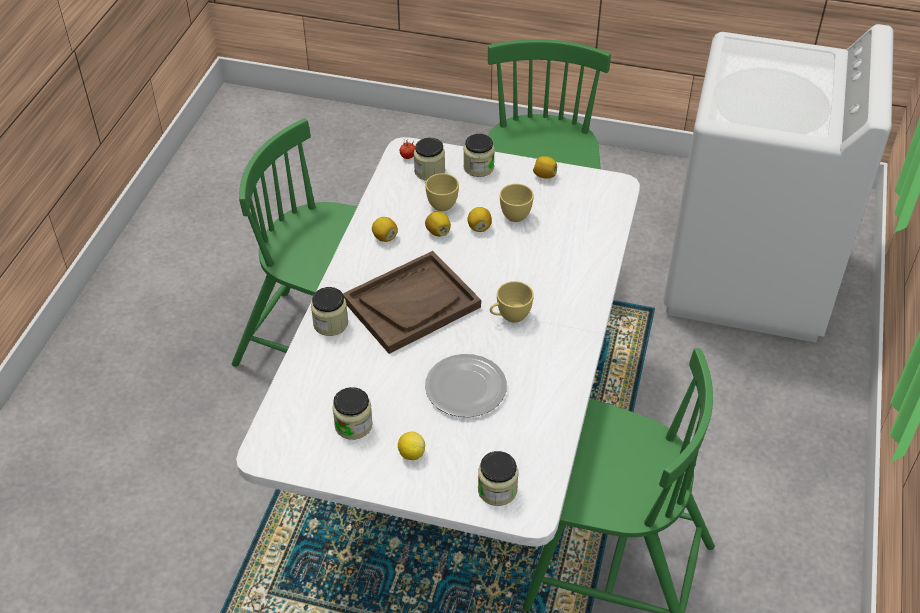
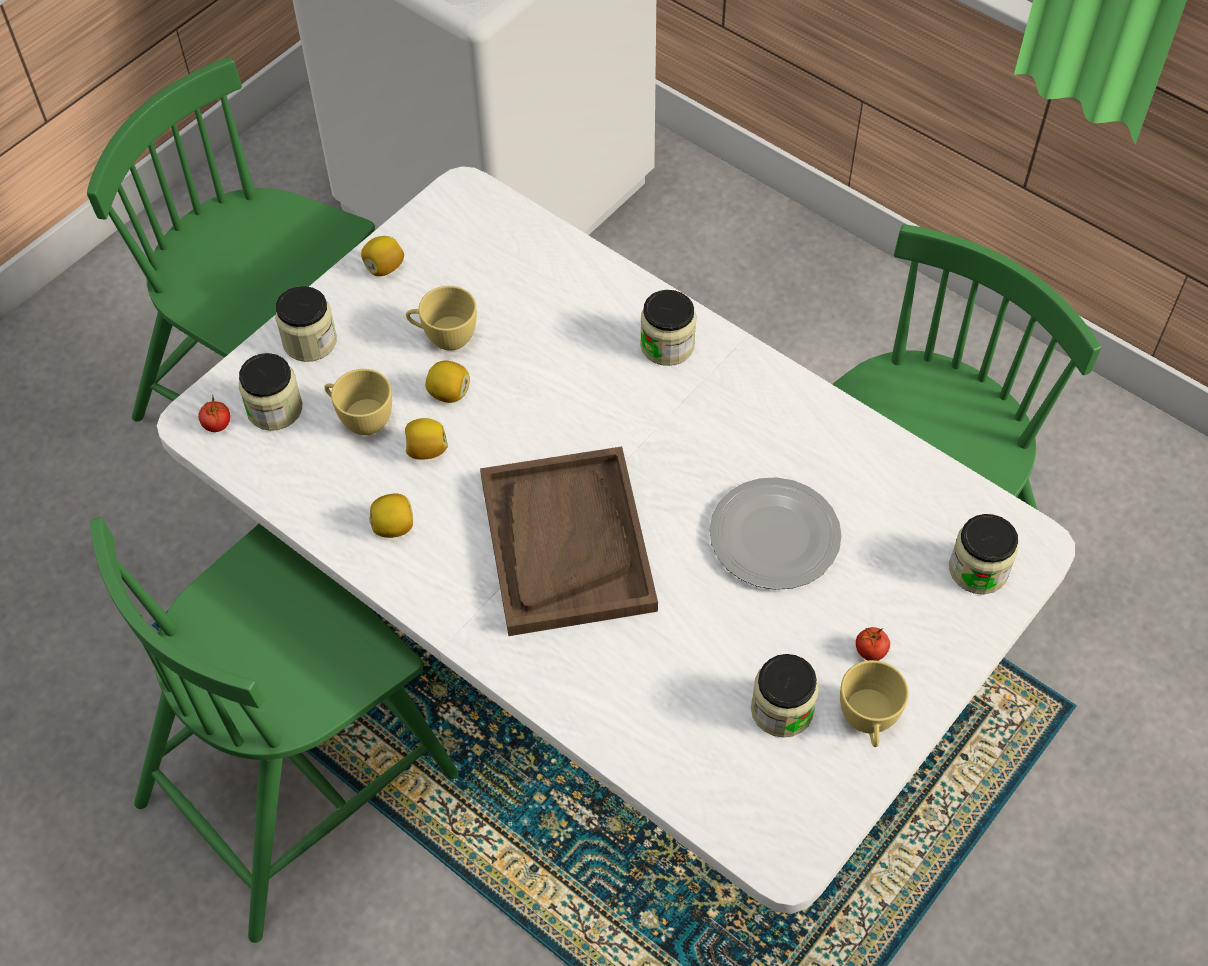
camera: 65 degrees left, 10 degrees up
(330, 323) = (550, 670): jar -> jar (667, 345)
(411, 454) = (870, 651): lemon -> tomato
(509, 316) = (660, 428): yellow cup -> yellow cup (868, 722)

